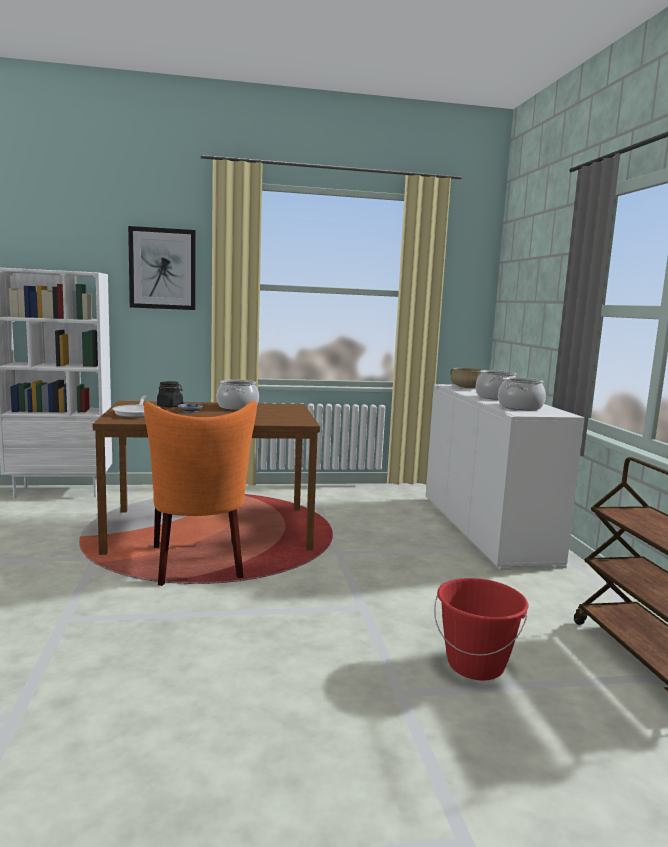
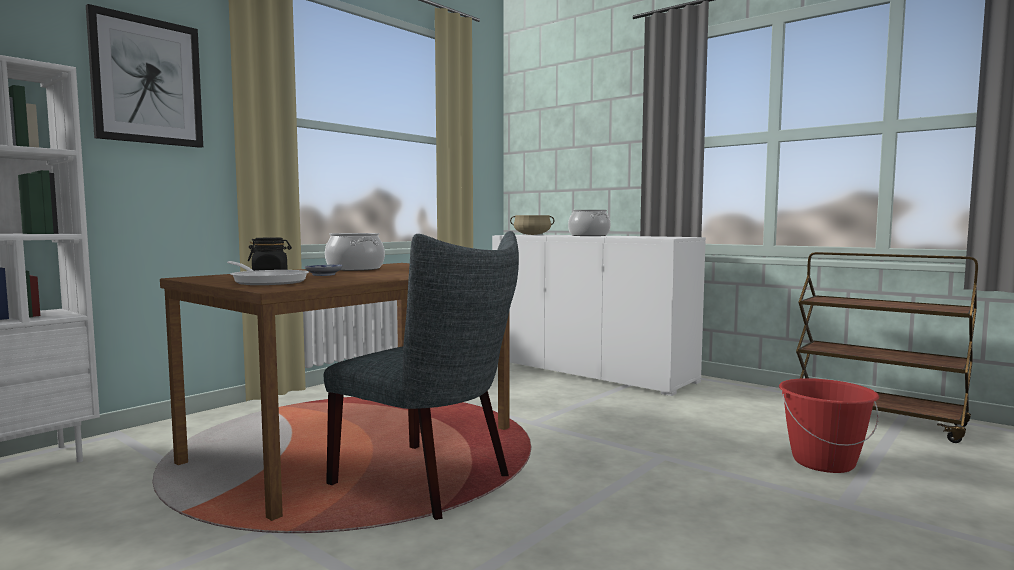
camera: 40 degrees left, 5 degrees down
(199, 565) = (431, 482): orange chair -> grey chair
(520, 407) = (643, 236): cooking pot -> none

